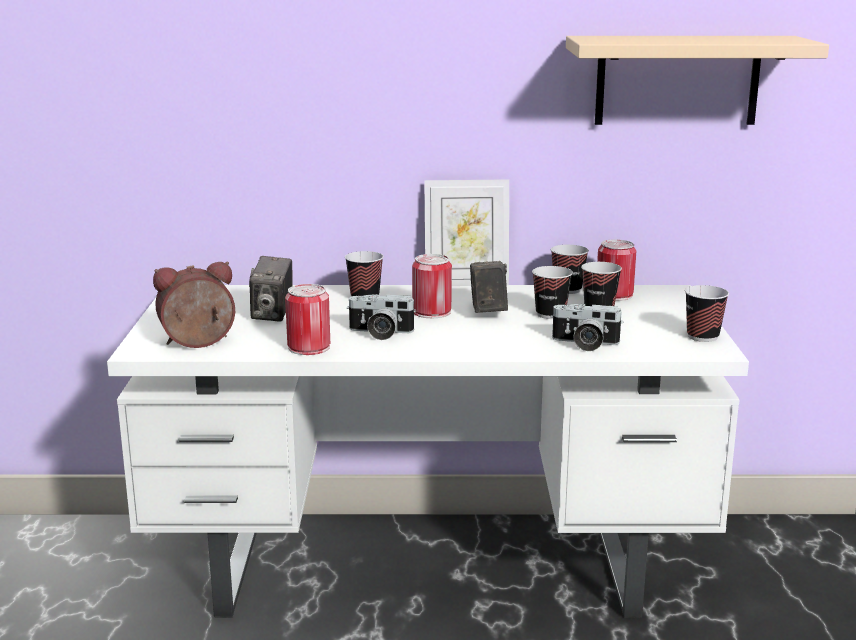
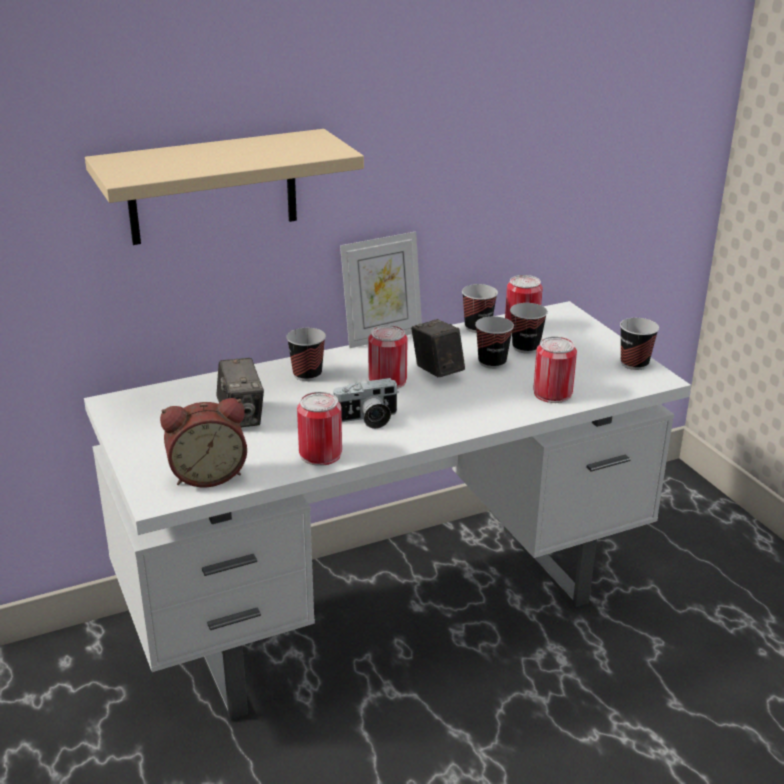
camera: 25 degrees left, 10 degrees up
(198, 344) = (207, 474): alarm clock -> alarm clock turned 150 degrees counterclockwise
(584, 344) = (552, 393): camera -> can
(677, 80) = (559, 119): beige shelf -> beige shelf (213, 187)

